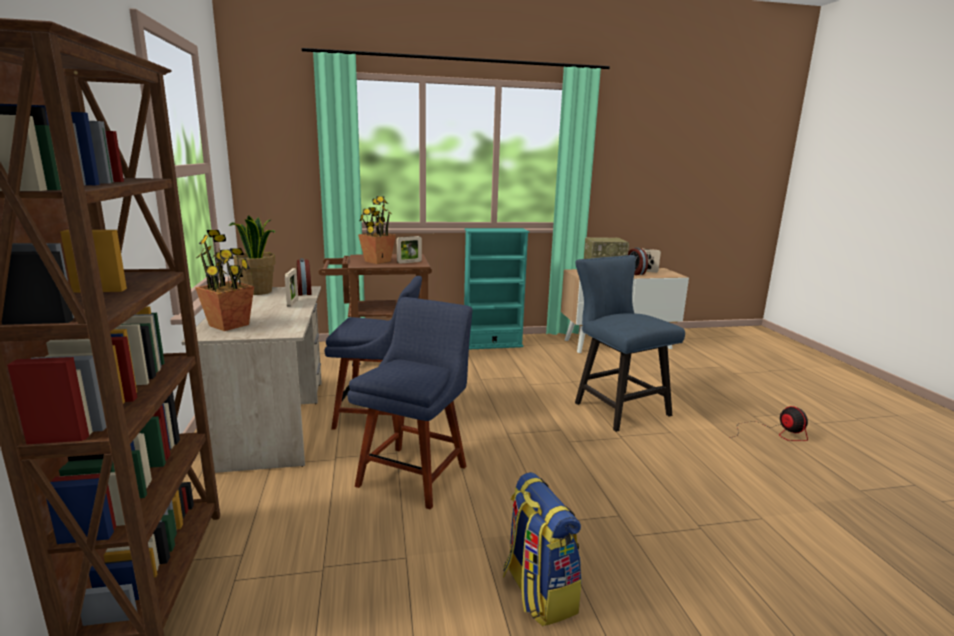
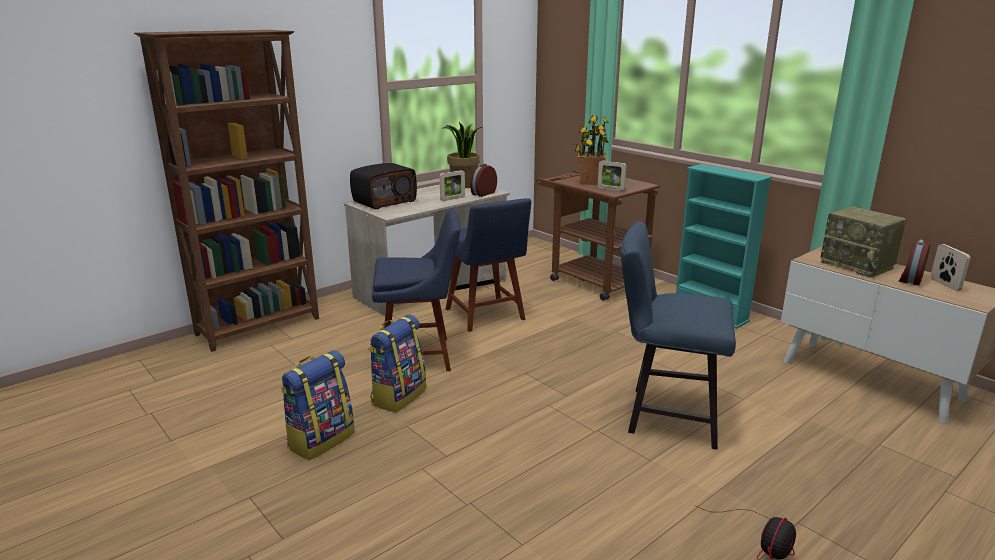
camera: 60 degrees right, 5 degrees up
(229, 325) = (384, 201): potted plant -> radio
(487, 510) = (398, 396): none -> backpack
(616, 407) = (665, 415): blue chair -> blue chair turned 105 degrees counterclockwise

